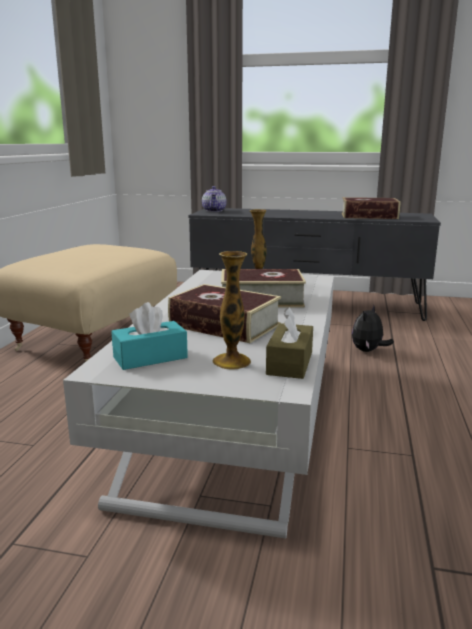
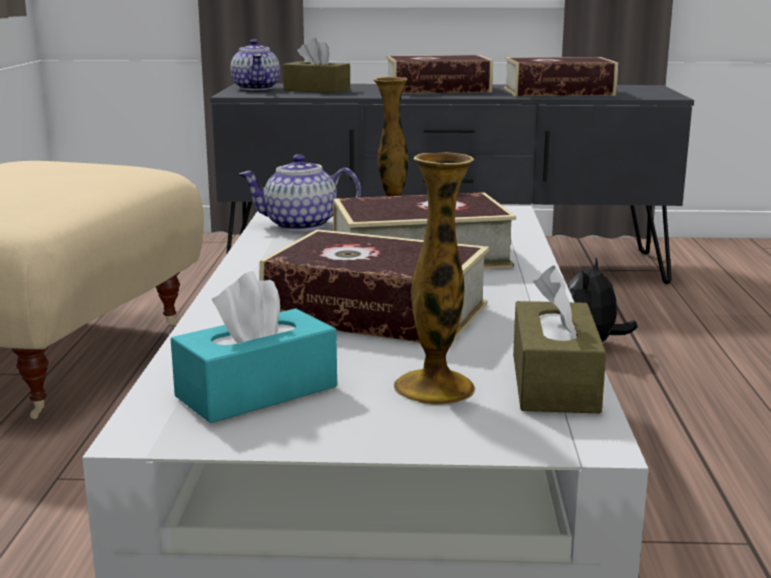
camera: 10 degrees left, 0 degrees up
(211, 281) = (300, 225): none -> teapot
(243, 212) = (317, 90): none -> brown tissue box
(306, 213) = (437, 89): none -> book

